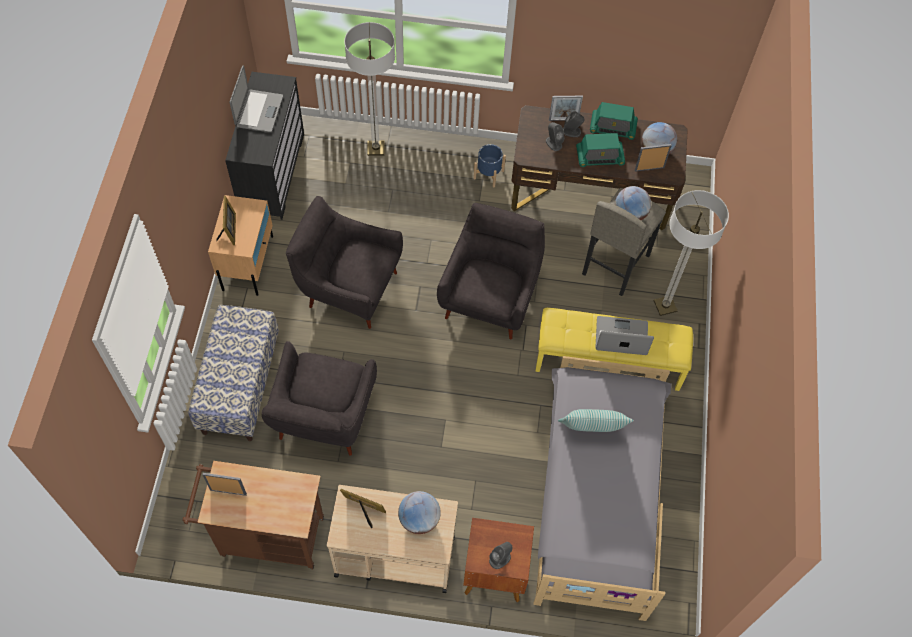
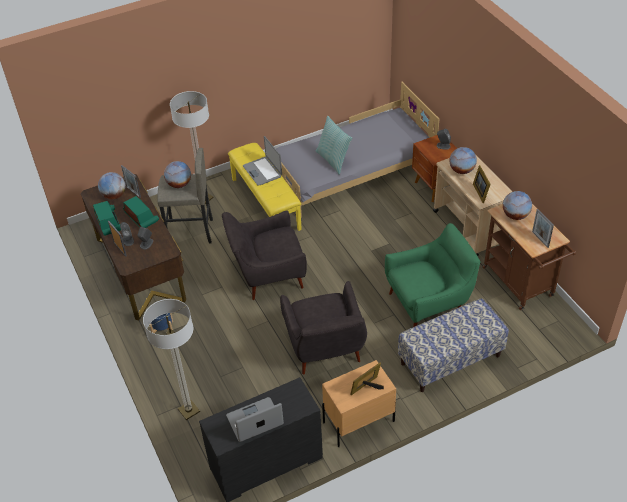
camera: 120 degrees left, 15 degrees down
(284, 497) = (515, 215): none -> globe
(323, 420) = (429, 303): grey armchair -> green armchair

